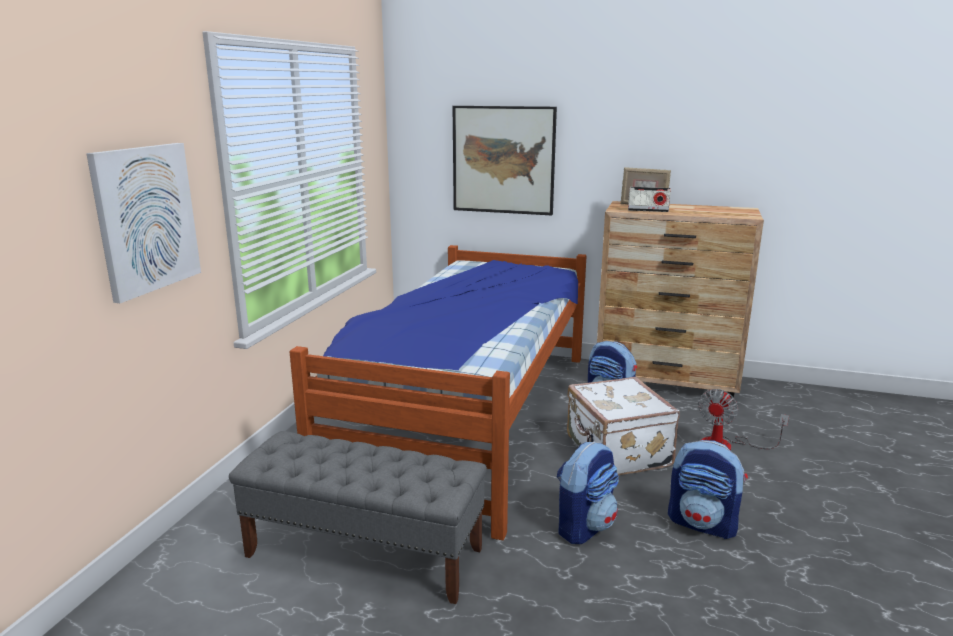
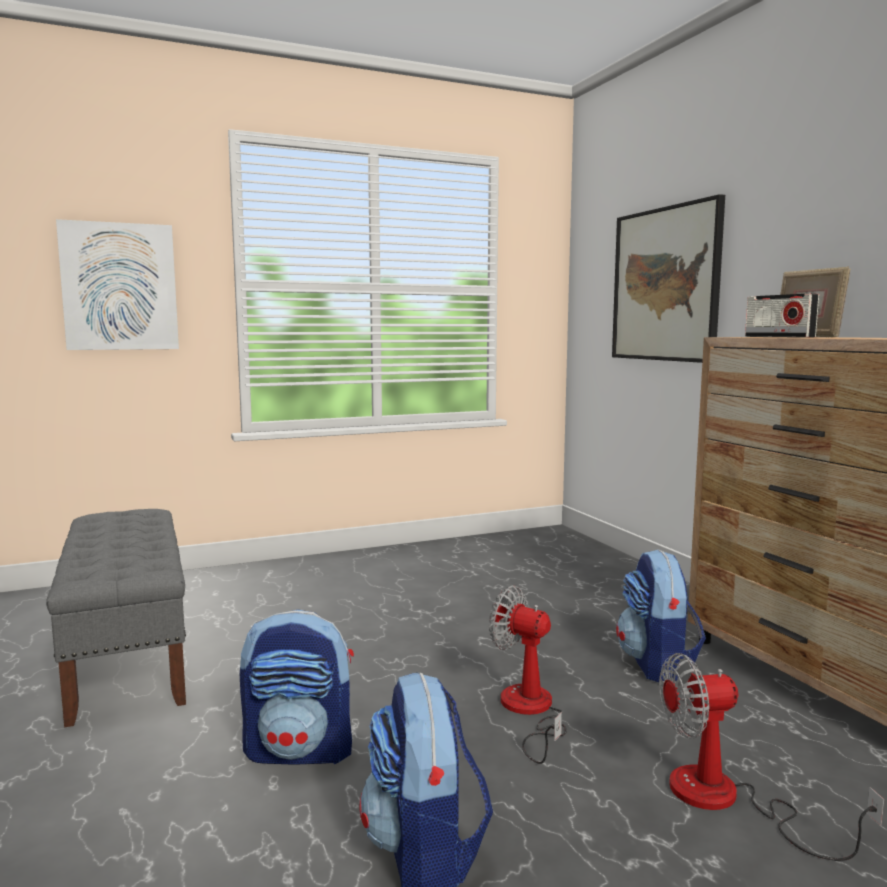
camera: 50 degrees right, 10 degrees down
(468, 416) = (461, 604): bed -> none
(616, 452) = (529, 711): white suitcase -> fan

